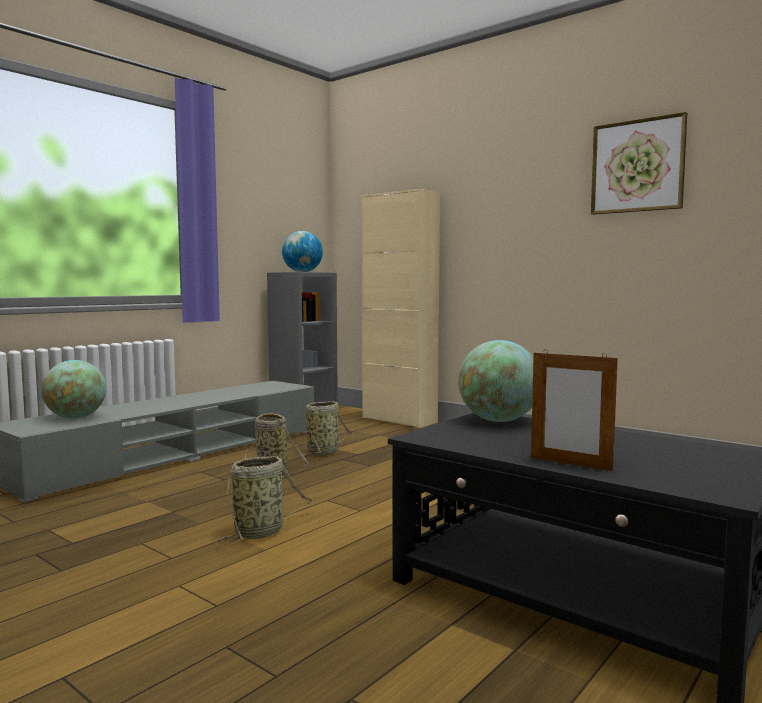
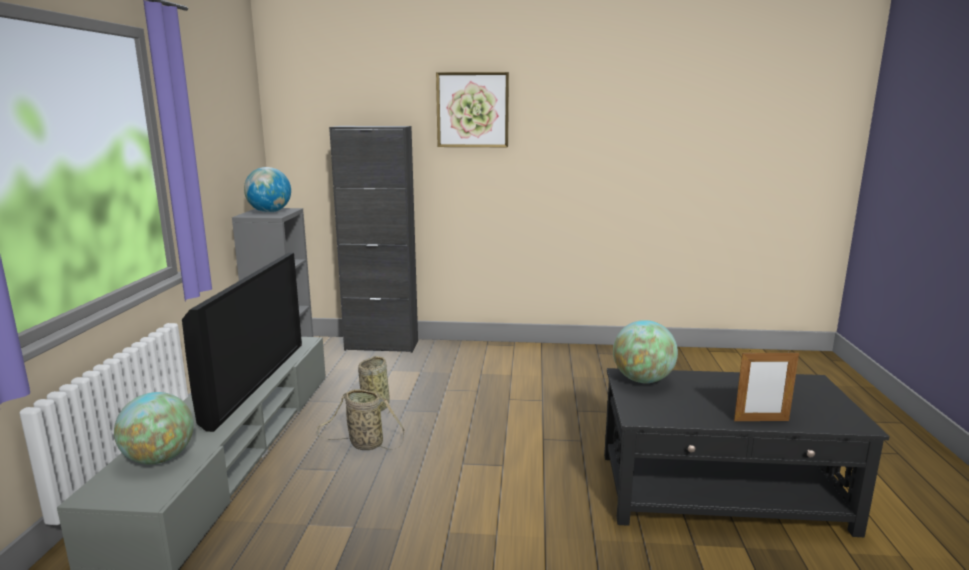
camera: 35 degrees left, 10 degrees up
(213, 397) = (253, 380): none -> television
(261, 532) = (466, 518): basket -> none
(399, 420) = (381, 345): beige cabinet -> black cabinet
(637, 166) = (599, 121): picture -> picture (472, 110)

